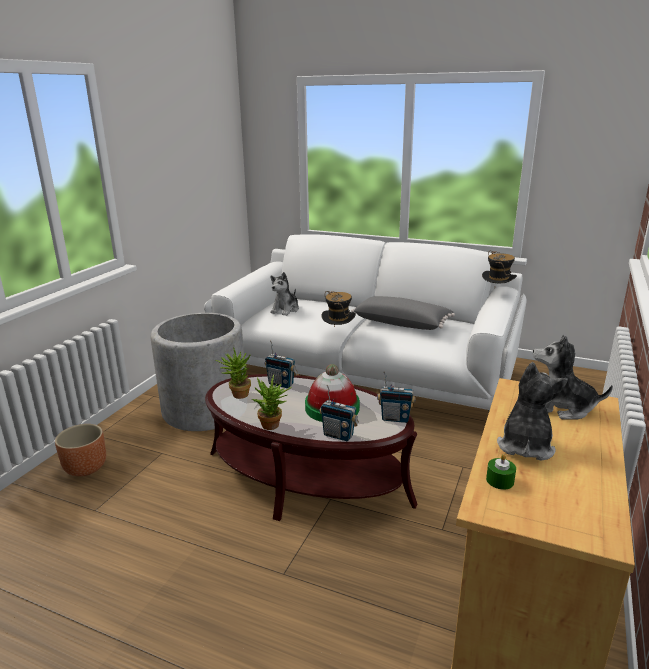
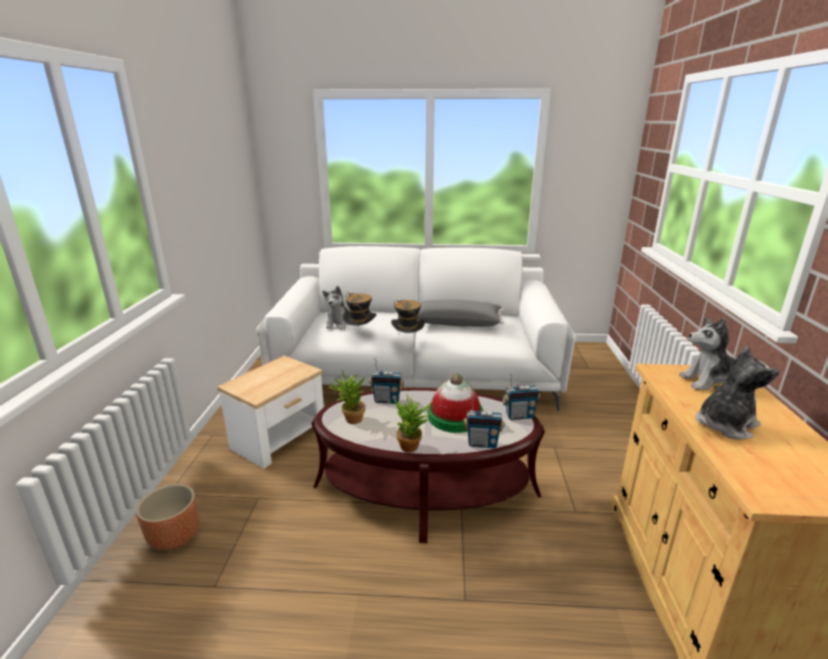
camera: 20 degrees left, 0 degrees up
(205, 409) = (279, 439): grey planter -> side table
(497, 294) = (532, 288): hat -> hat (360, 334)
(500, 480) = (743, 464): green candle -> none
(525, 446) = (724, 424): plush toy -> plush toy turned 60 degrees clockwise

